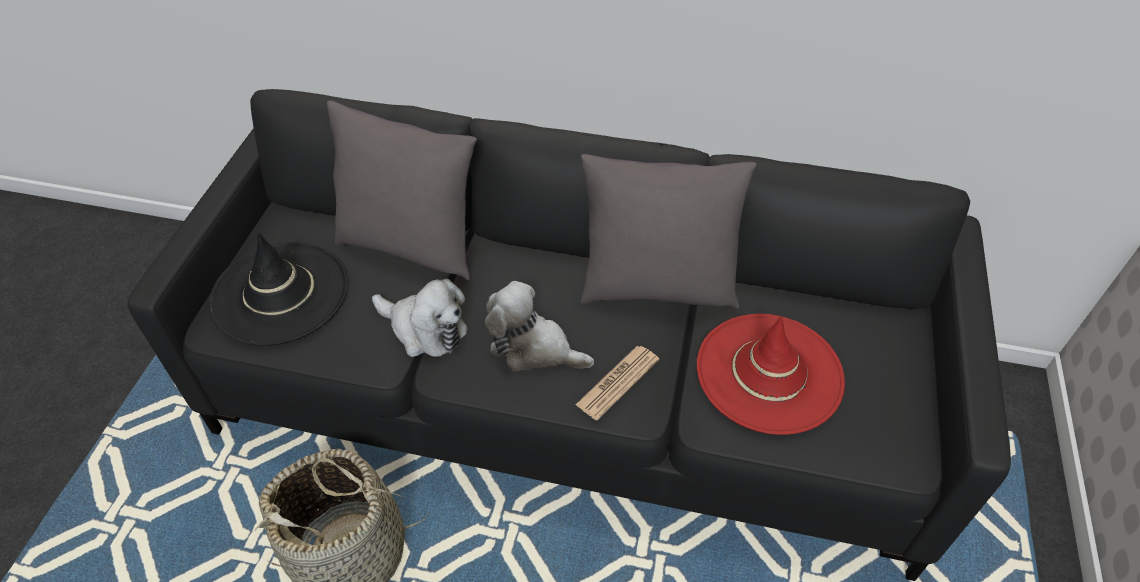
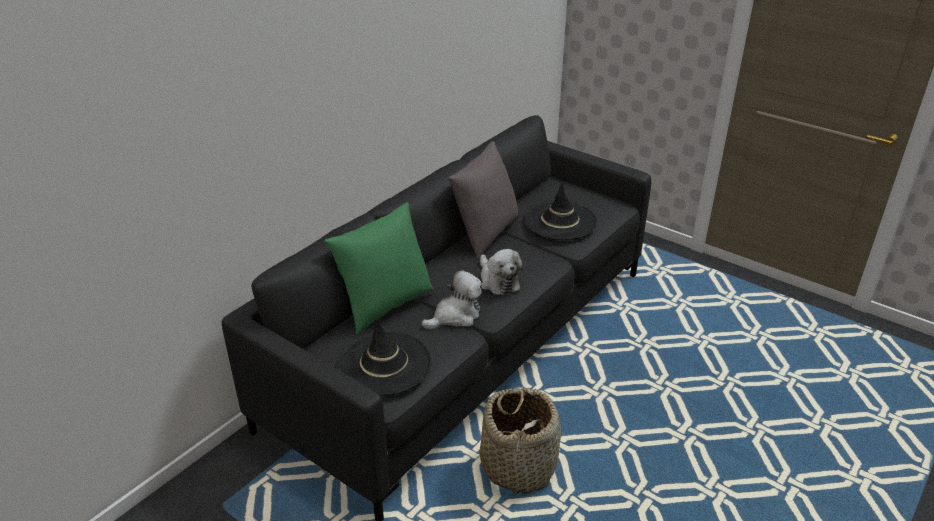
camera: 65 degrees left, 15 degrees down
(410, 245) = (385, 305): grey pillow -> green pillow
(534, 348) = (498, 281): plush toy -> plush toy turned 75 degrees counterclockwise
(617, 382) = (537, 262): newspaper -> none
(769, 373) = (560, 221): red hat -> black hat

